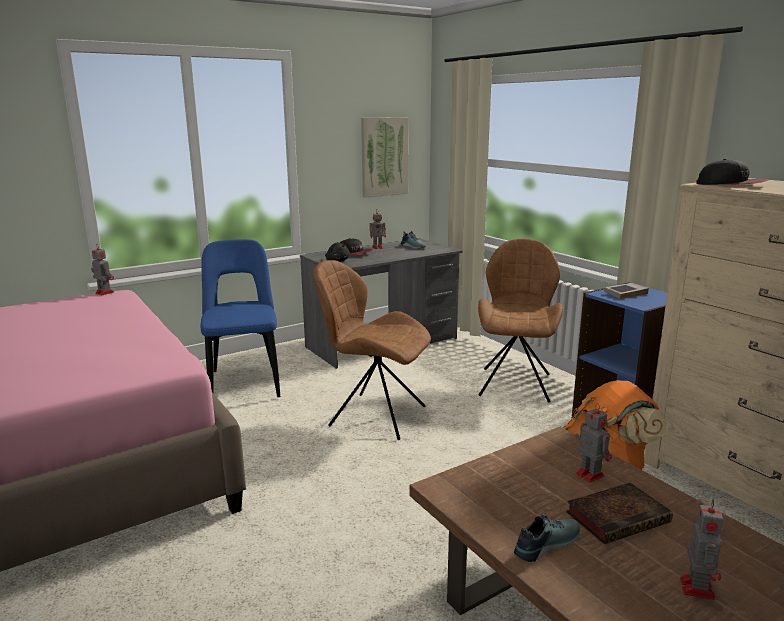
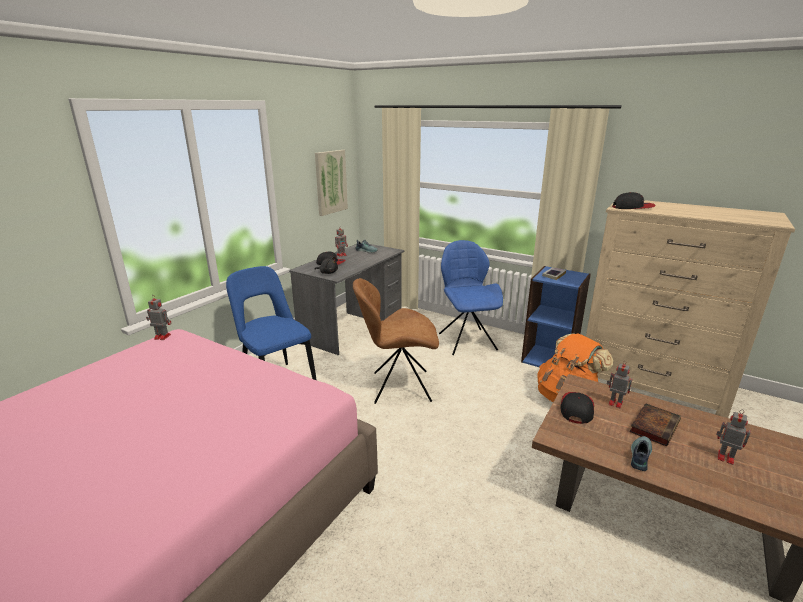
camera: 25 degrees left, 5 degrees up
(515, 383) = (466, 340): brown chair -> blue chair
(518, 467) = (576, 409): none -> cap
(696, 587) = (724, 457): toy robot -> toy robot turned 45 degrees counterclockwise

